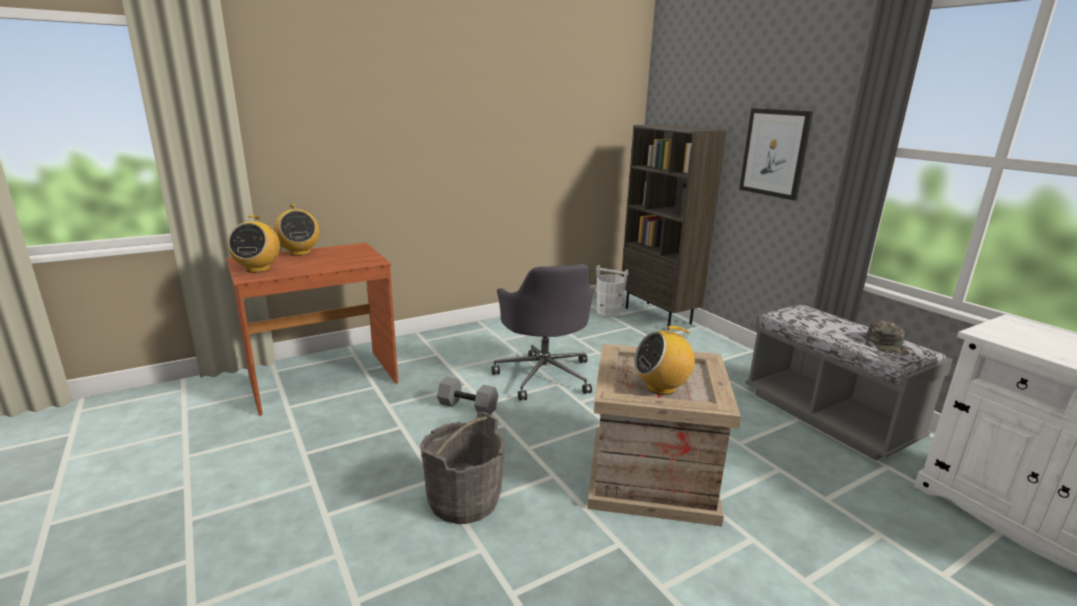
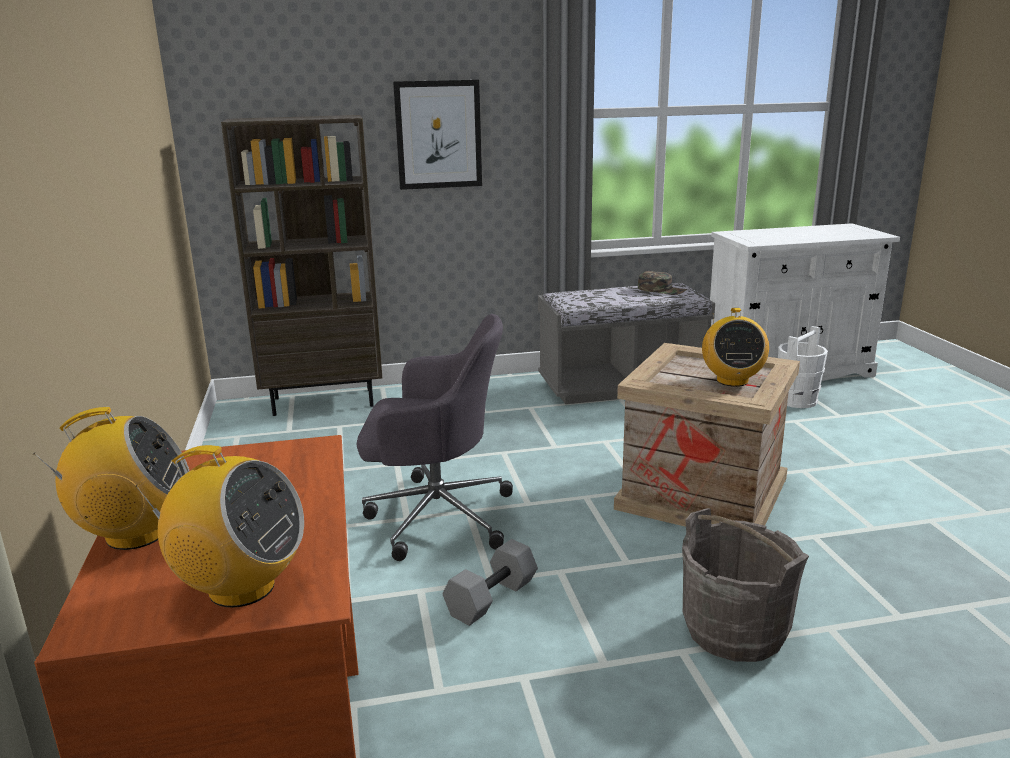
camera: 70 degrees left, 0 degrees up
(609, 312) = (273, 429): white bucket -> white bucket (797, 400)

